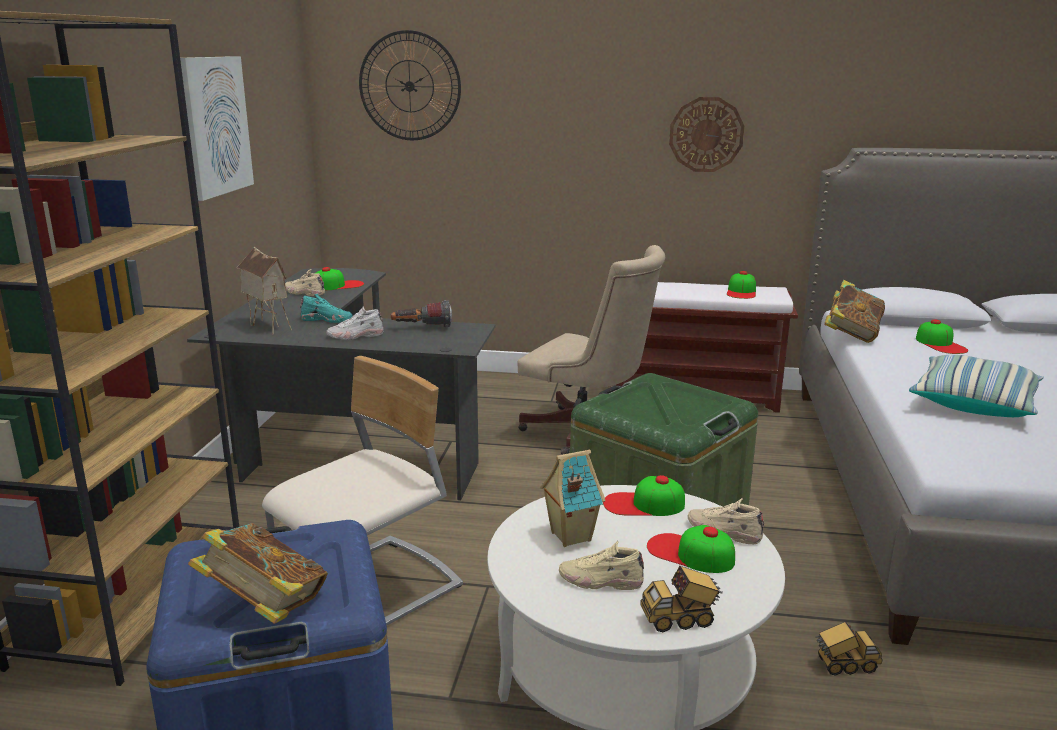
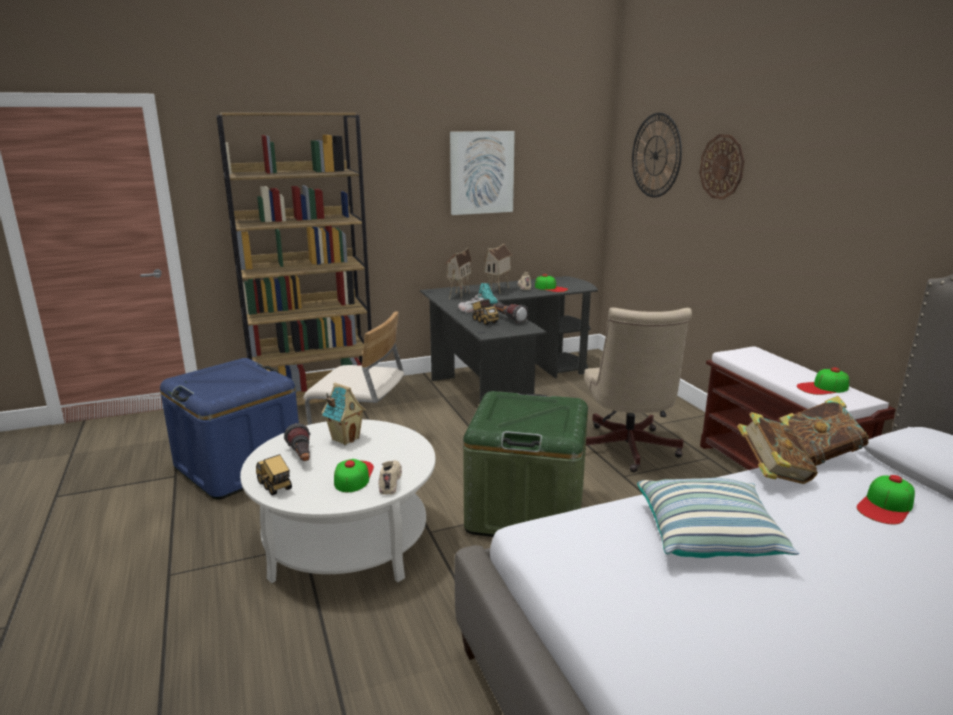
camera: 60 degrees right, 0 degrees up
(265, 608) = (204, 385): book -> book (772, 474)
(293, 306) = (498, 290): none -> toy house
(600, 581) = (302, 457): beige shoe -> flashlight
(643, 504) = (405, 450): cap -> none
(706, 134) = (841, 220): wall clock -> wall clock (722, 167)
(845, 665) = (417, 629): toy truck -> toy truck (484, 321)

